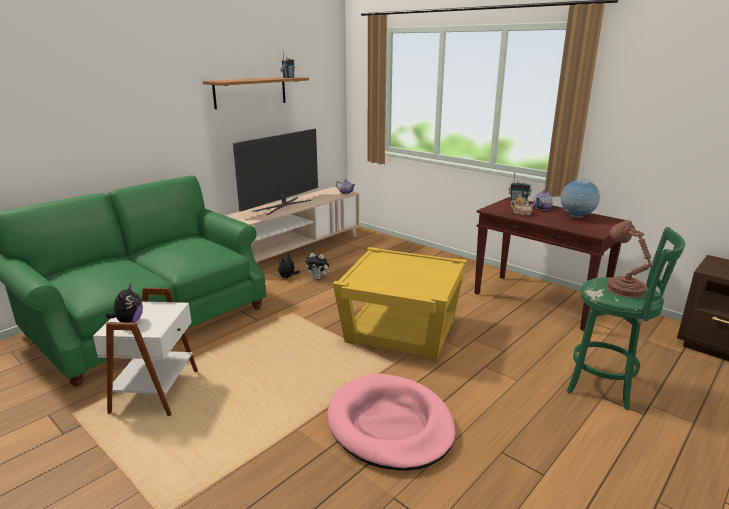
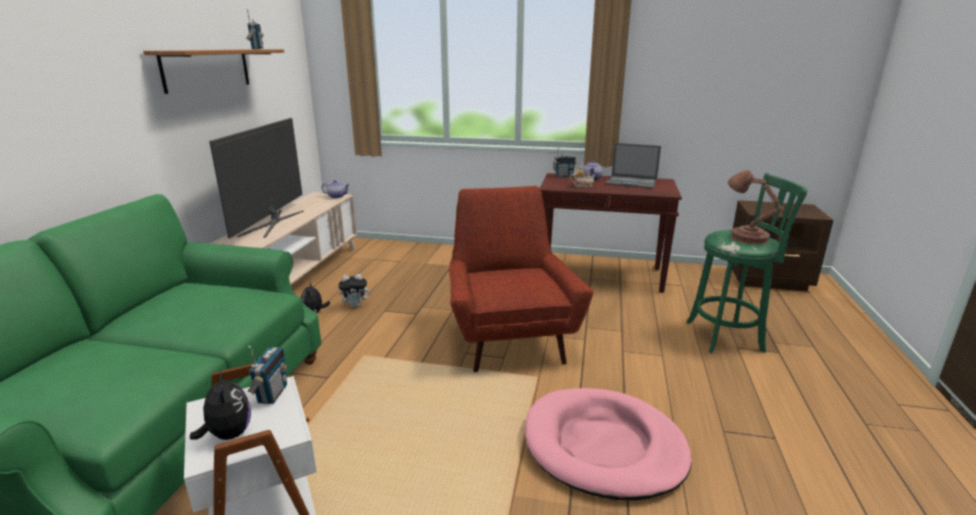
camera: 30 degrees left, 0 degrees up
(168, 309) = (272, 394): none -> radio
(401, 331) = (509, 340): yellow side table -> red armchair
(576, 217) = (632, 182): globe -> laptop

